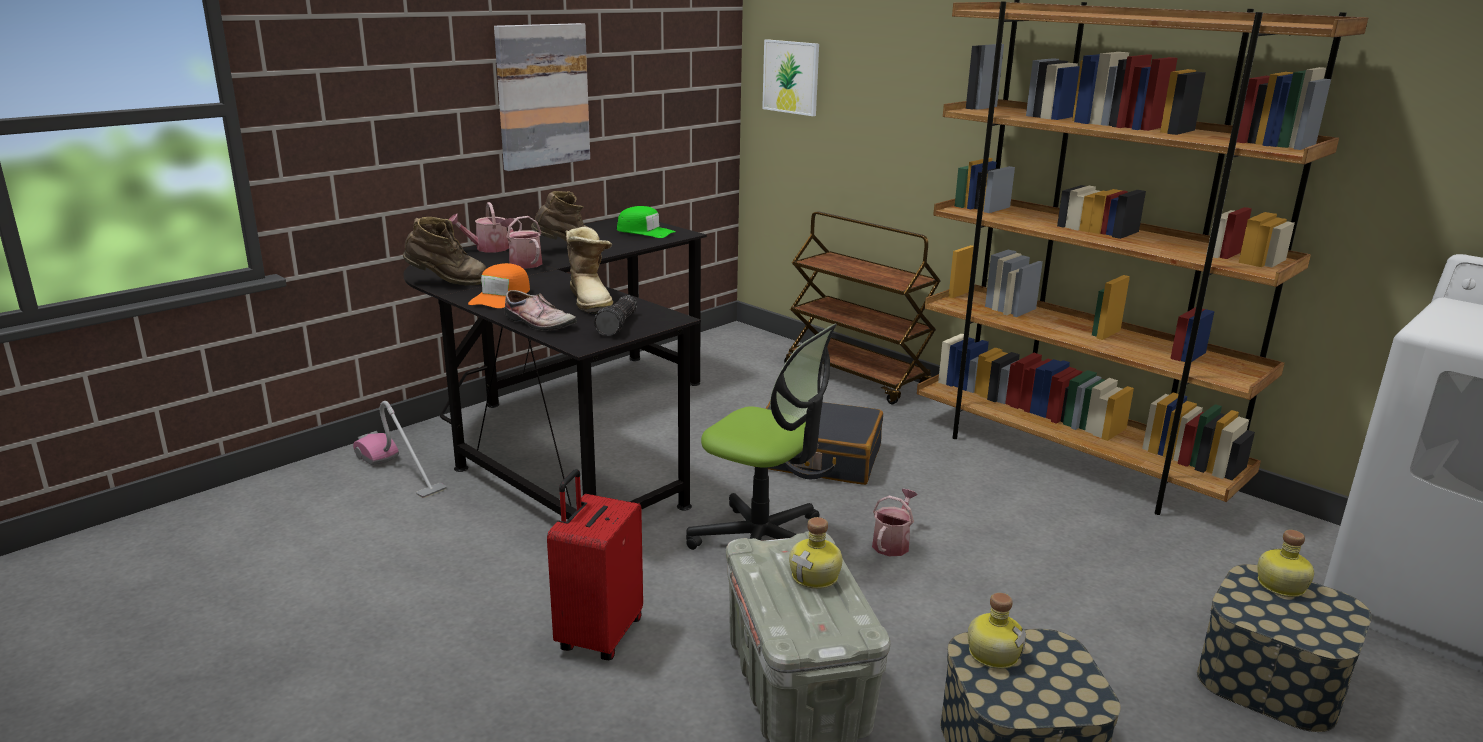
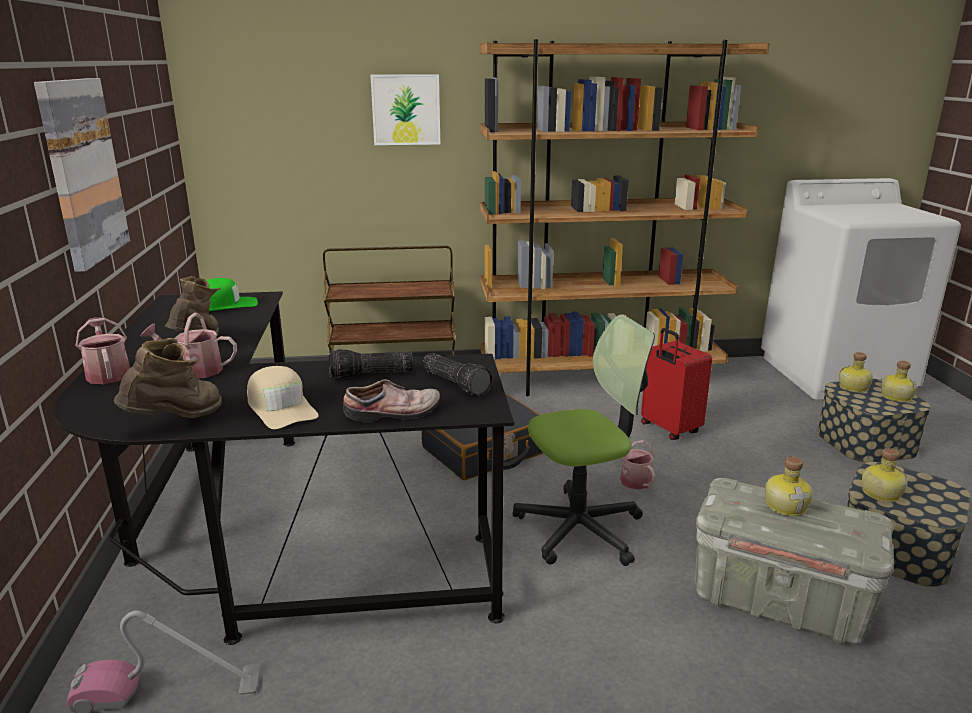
camera: 50 degrees left, 0 degrees up
(487, 249) = (108, 373): watering can -> watering can turned 135 degrees clockwise
(501, 296) = (281, 408): orange cap -> beige cap
(591, 300) = (370, 375): boot -> flashlight
(598, 635) = (636, 673): red suitcase -> red suitcase (669, 429)
(791, 77) = (250, 127): picture -> picture (406, 110)
(1320, 623) = (895, 396): none -> bottle

